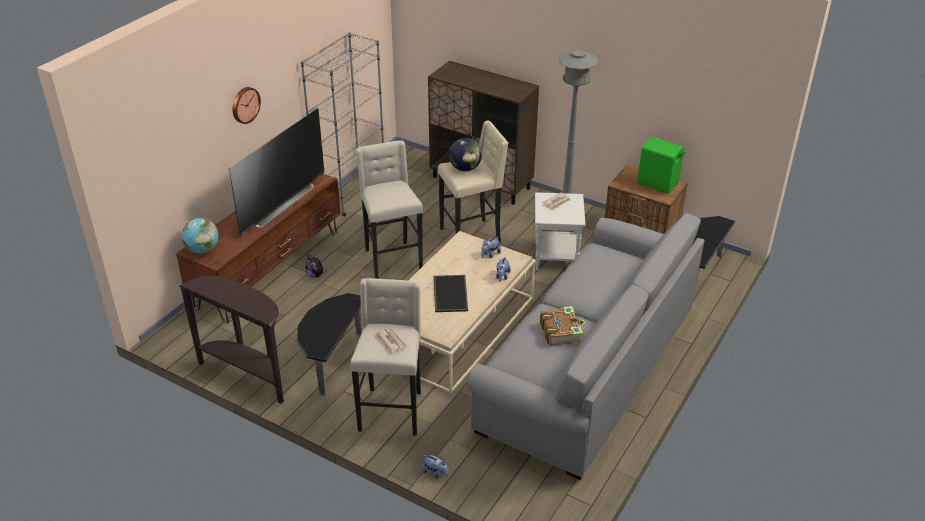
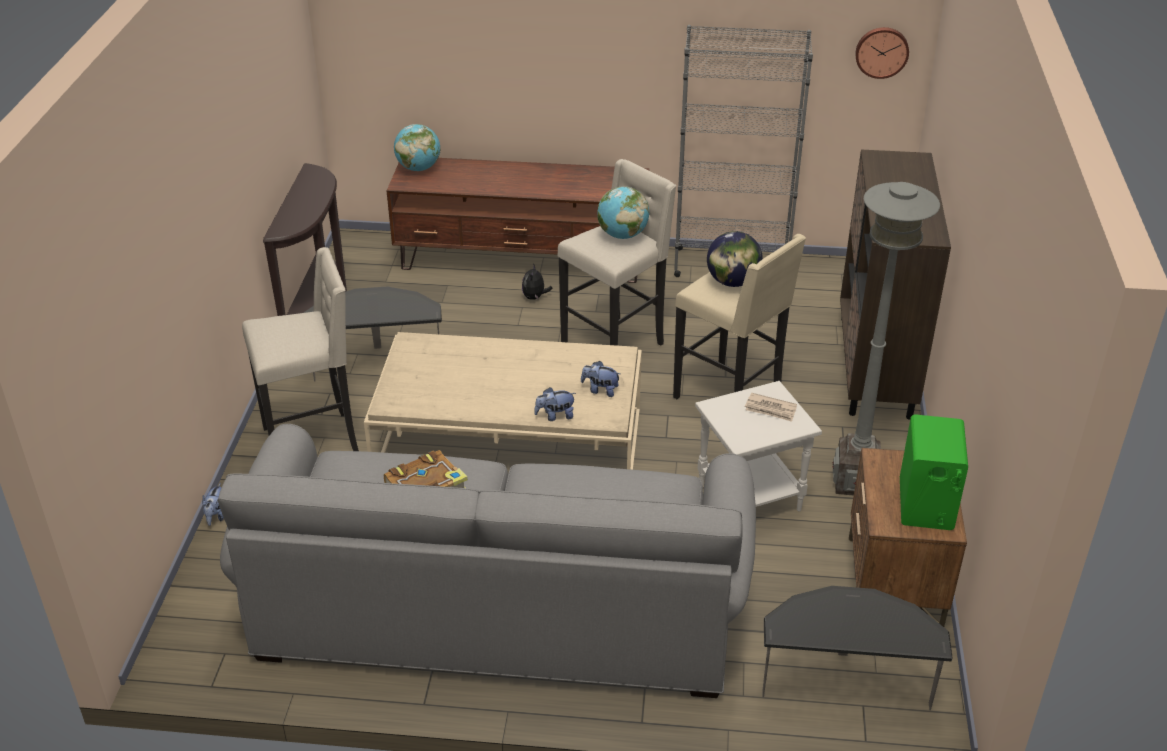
camera: 65 degrees right, 0 degrees up
(245, 104) = (564, 33): wall clock -> wall clock (881, 51)
(280, 203) = (552, 183): television -> none
(387, 188) = (622, 235): none -> globe
(391, 340) = (290, 336): newspaper -> none
(449, 293) = (484, 380): tray -> none

